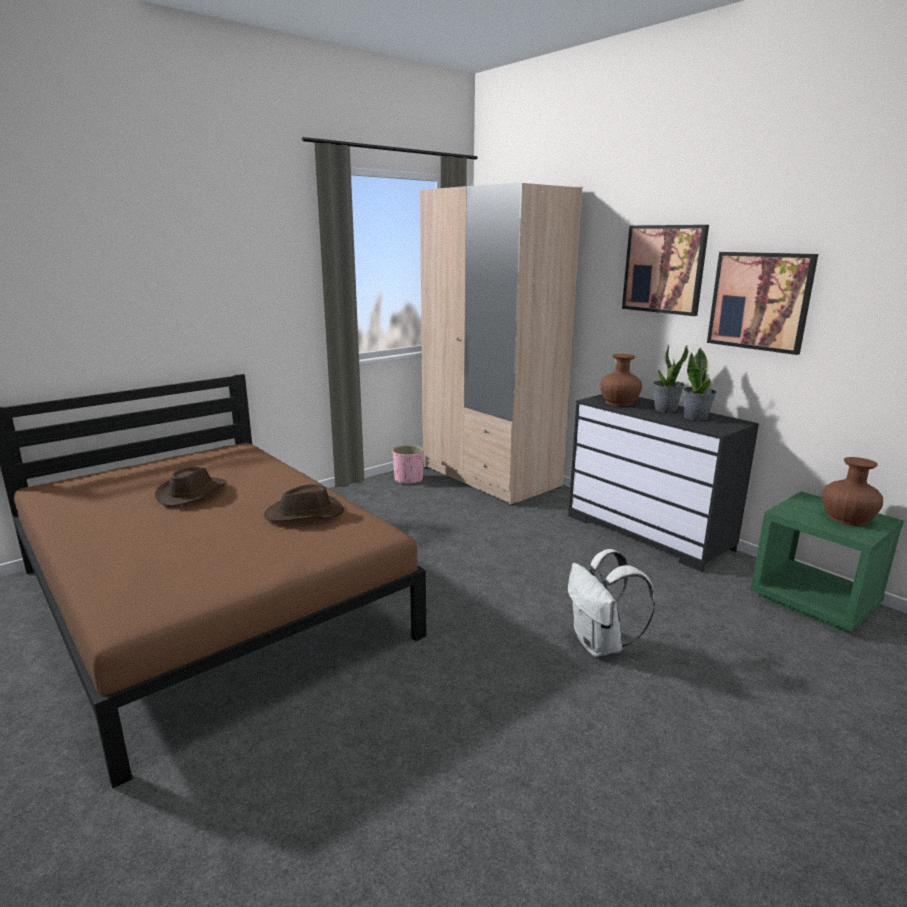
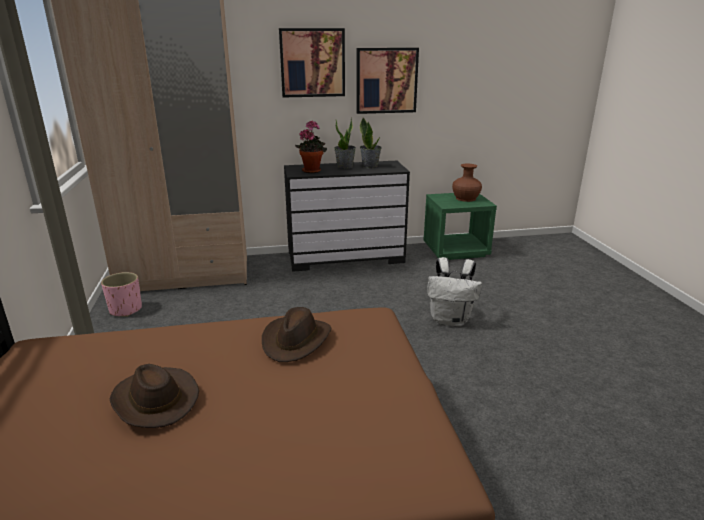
camera: 60 degrees left, 5 degrees up
(619, 402) = (312, 170): brown vase -> potted plant

